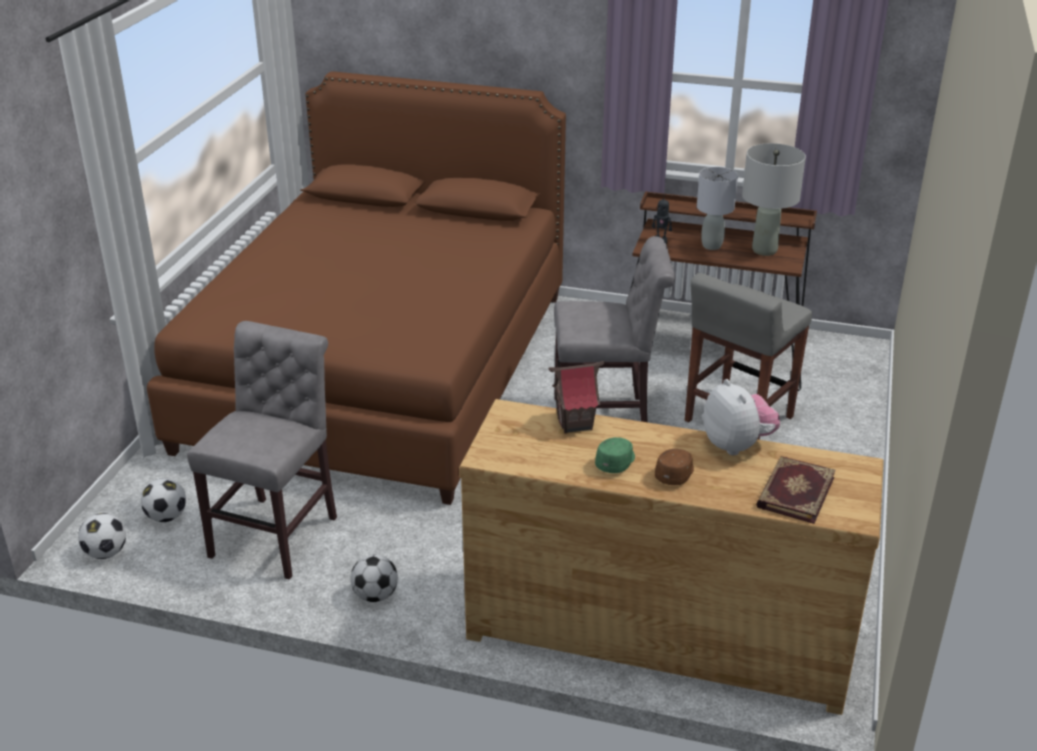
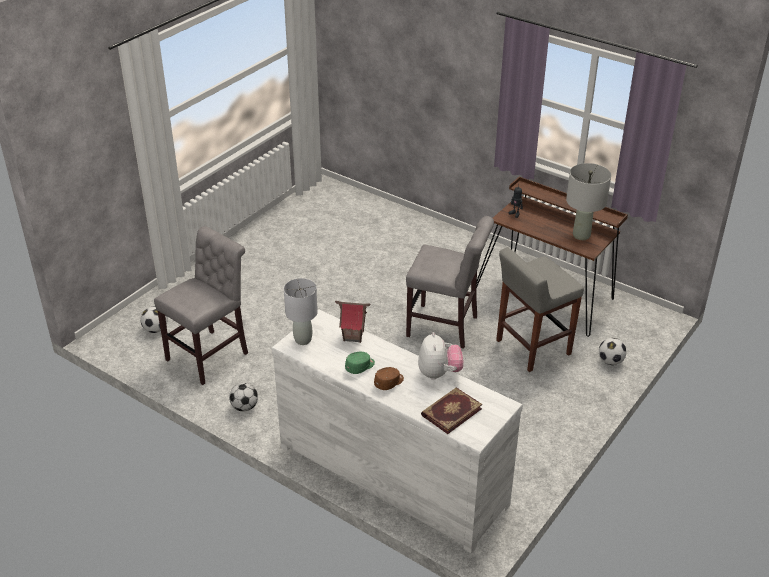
camera: 20 degrees right, 5 degrees up
(106, 553) = (114, 343): football -> football (610, 361)
(381, 369) = (325, 260): brown bed -> none
(657, 633) = (392, 473): brown dresser -> white dresser
(711, 245) = (547, 224): grey table lamp -> grey table lamp (303, 340)

